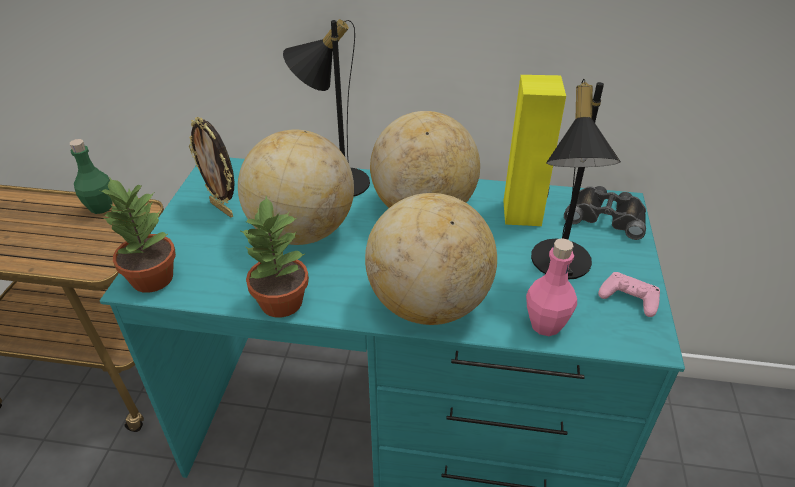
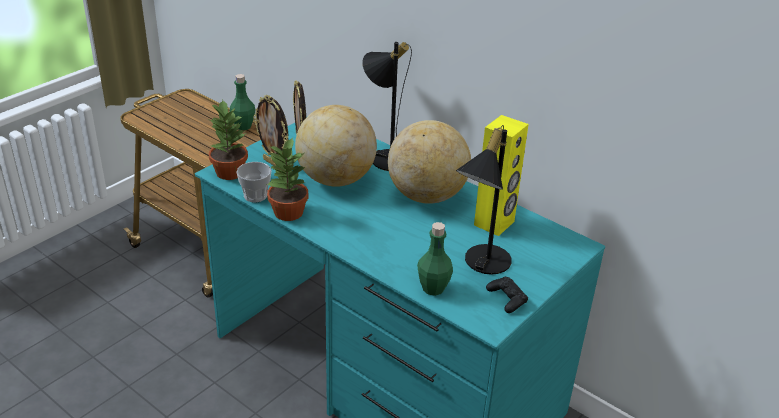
camera: 30 degrees right, 5 degrees down
(204, 242) = (273, 163): none -> picture frame
(216, 297) = (255, 196): none -> cup
(429, 304) = (373, 248): globe -> none
(545, 325) = (433, 288): pink bottle -> green bottle
(606, 216) = (554, 248): black binoculars -> none
(629, 298) = (507, 298): pink game controller -> black game controller

